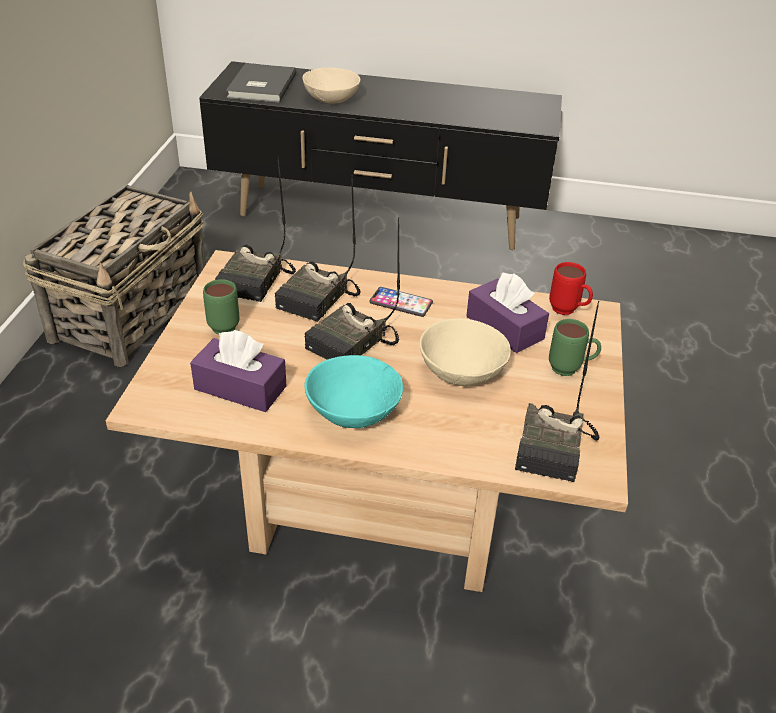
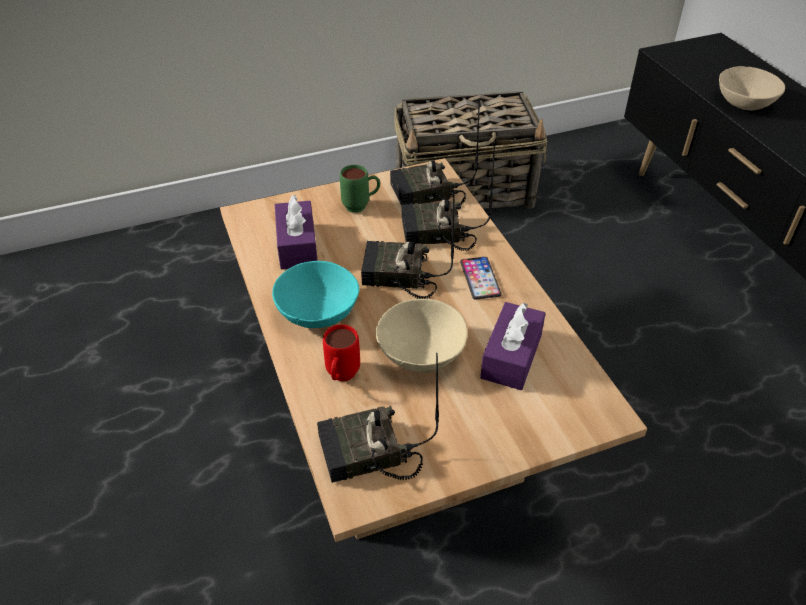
camera: 60 degrees right, 5 degrees up
(260, 86) = (703, 63): grey book -> none
(568, 312) = (585, 392): red mug -> red mug (341, 377)
(570, 370) = (492, 426): green mug -> none

